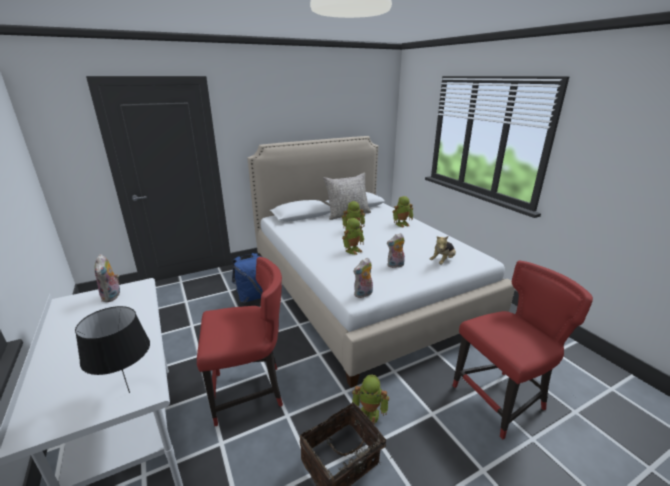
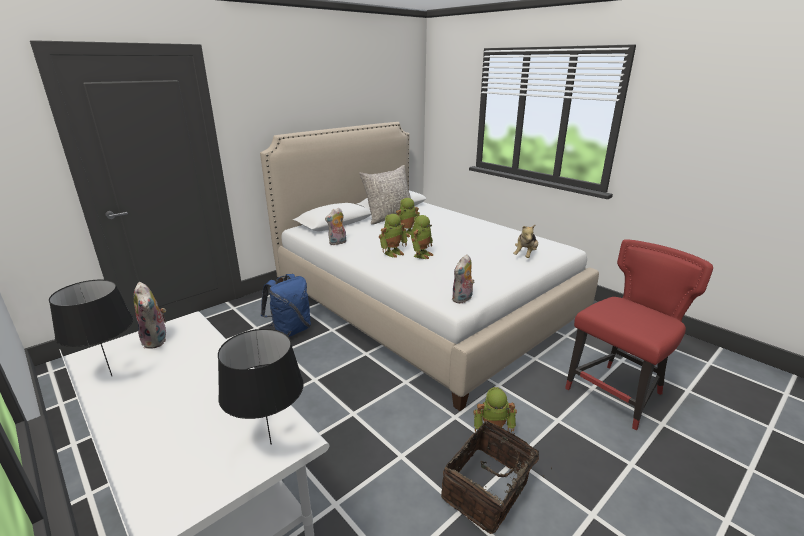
camera: 15 degrees left, 0 degrees up
(68, 318) = (111, 376): none -> black table lamp
(249, 392) = (342, 439): red chair -> none
(395, 265) = (478, 265): plush toy -> plush toy (337, 243)
(402, 224) = (458, 222): toy robot -> toy robot (393, 253)

